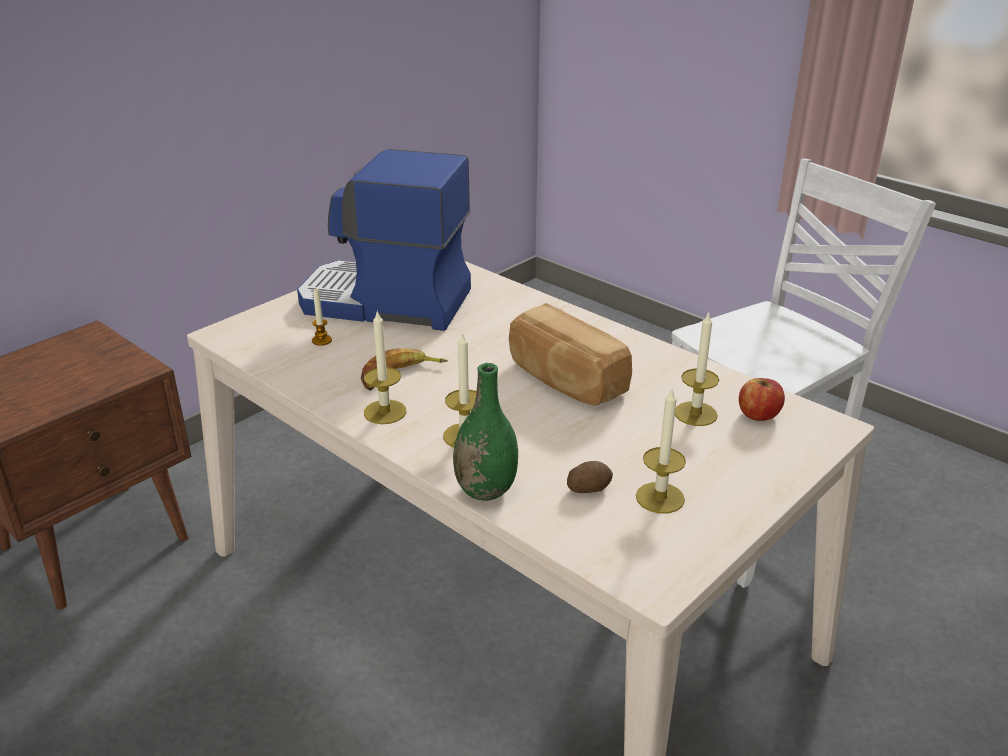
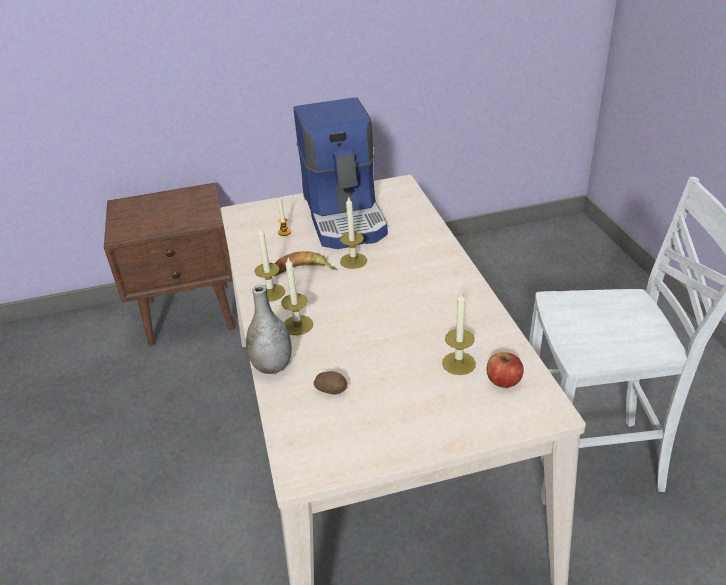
camera: 35 degrees right, 5 degrees up
(385, 303) = (345, 215): coffee machine -> coffee machine turned 150 degrees counterclockwise
(486, 490) = (272, 366): green vase -> grey vase
(565, 379) = (398, 306): bread -> none
(660, 498) = (367, 415): candle -> candle (353, 261)

